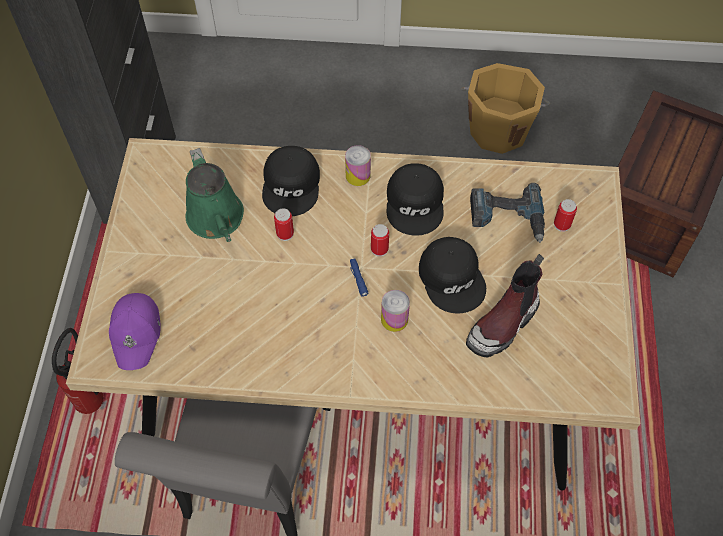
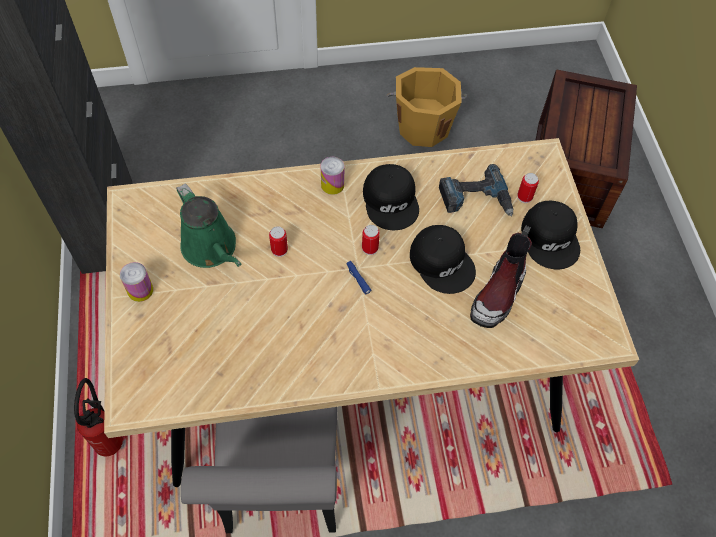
camera: 15 degrees left, 0 degrees up
(137, 333) = (162, 370): purple cap -> none
(292, 185) = (274, 204): black cap -> black cap (551, 238)
(394, 319) = (400, 309): can -> can (140, 290)

